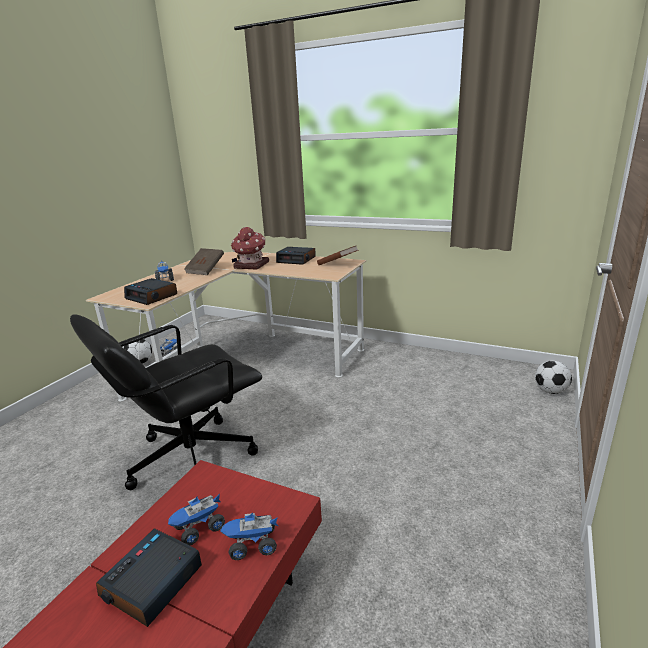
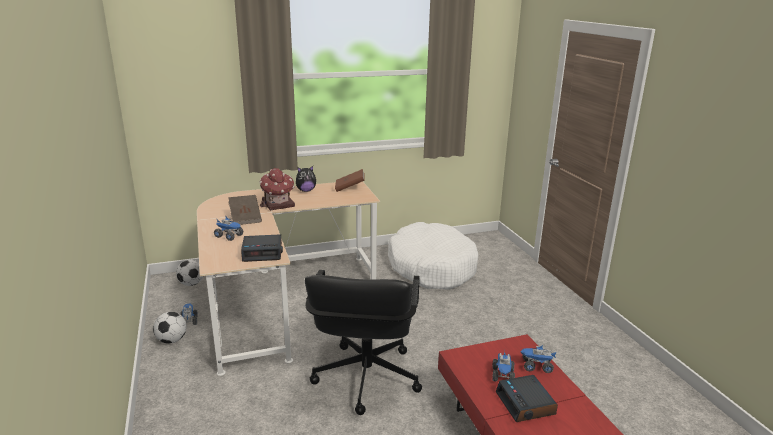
camera: 45 degrees left, 0 degrees up
(252, 545) = (536, 366): toy truck -> toy truck turned 60 degrees clockwise
(296, 260) = (306, 190): alarm clock -> plush toy
(420, 382) = (431, 267): none -> white dog bed
(550, 391) = (503, 246): football -> football (191, 284)

